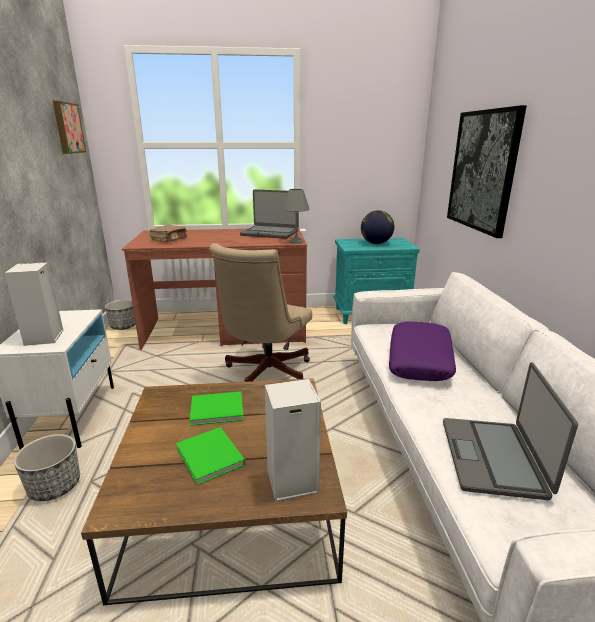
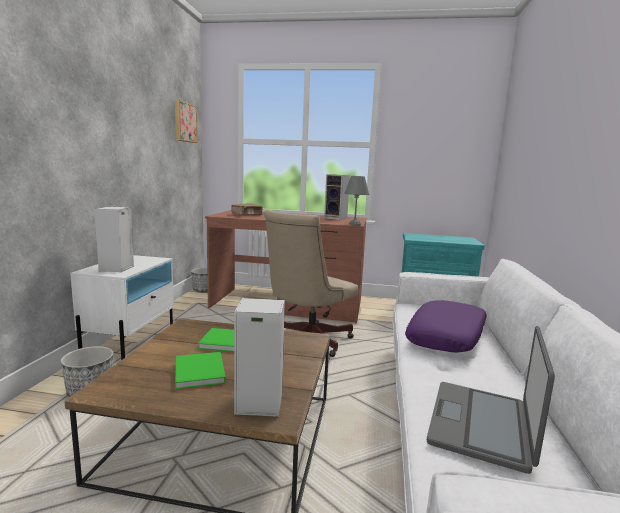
camera: 15 degrees right, 10 degrees down
(270, 233) = (336, 218): laptop -> speaker
(376, 243) = (441, 238): globe -> none
(482, 171) = (541, 162): picture -> none

